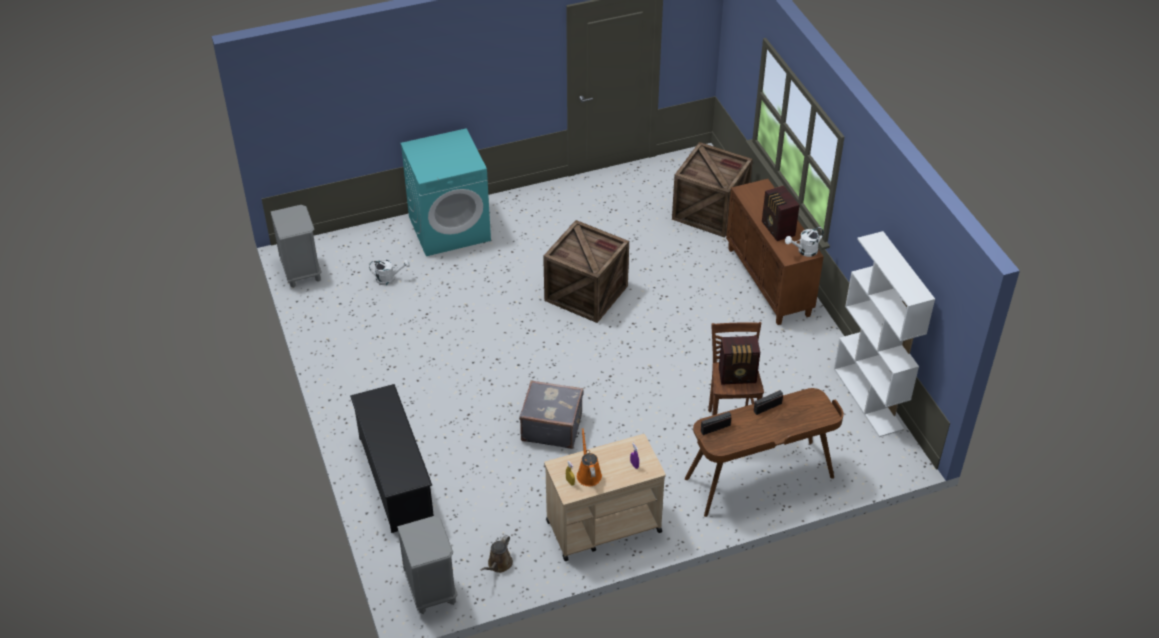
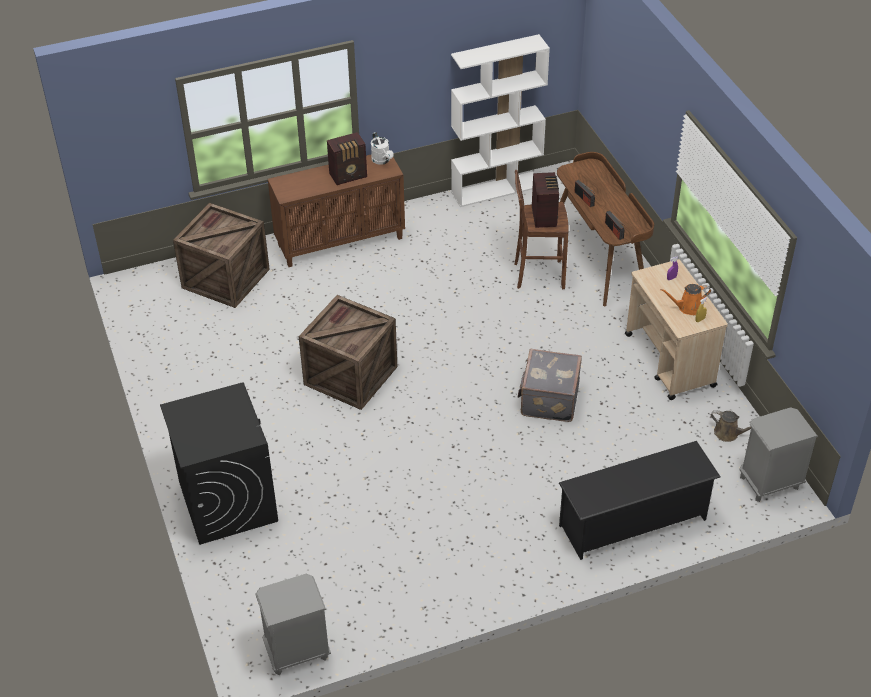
camera: 90 degrees left, 0 degrees up
(389, 279) = (316, 555): white watering can -> none
(450, 228) = (227, 501): turquoise washing machine -> black washing machine

